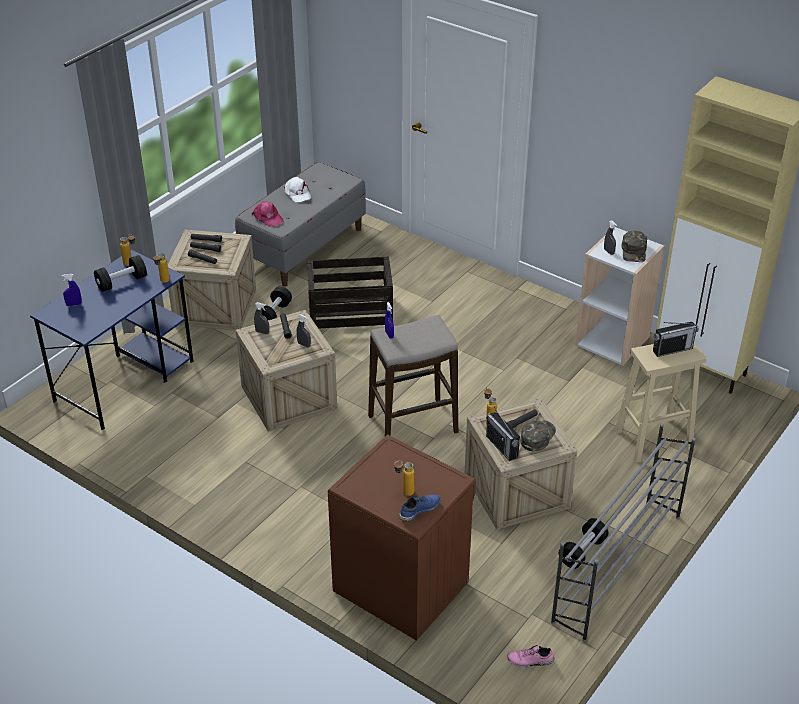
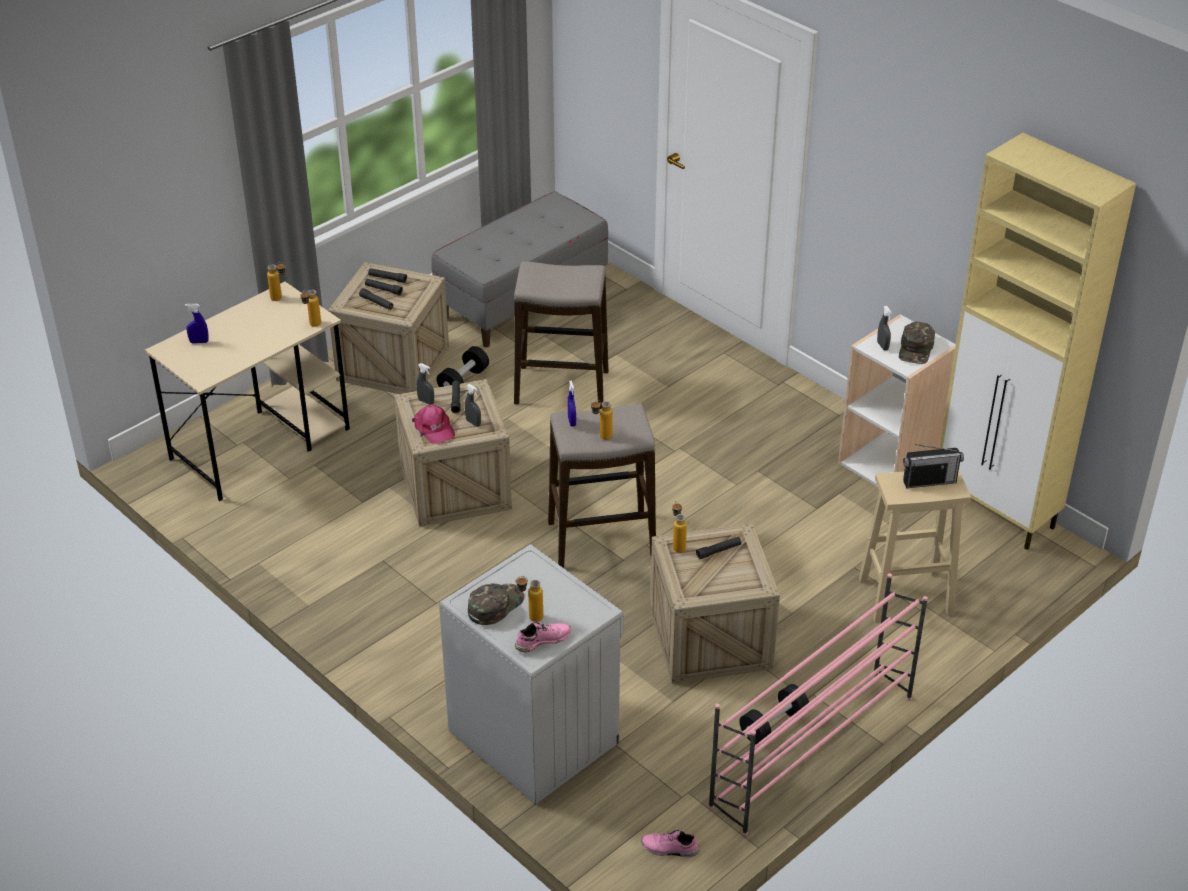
camera: 10 degrees right, 0 degrees up
(122, 282) = (263, 321): black dumbbell -> none
(125, 380) = (261, 443): blue desk -> beige desk
(268, 217) = (472, 257): pink cap -> pink cap (434, 428)
(297, 193) = (517, 230): white cap -> none
(351, 311) = (561, 387): crate -> stool
(402, 585) = (535, 735): brown washing machine -> white washing machine
(415, 345) = (601, 438): none -> bottle
(419, 510) = (542, 640): blue shoe -> pink shoe
(502, 446) = (685, 578): radio -> none
(537, 436) = (733, 571): green cap -> green cap (495, 605)
(616, 568) = (811, 751): grey shoe rack -> pink shoe rack

